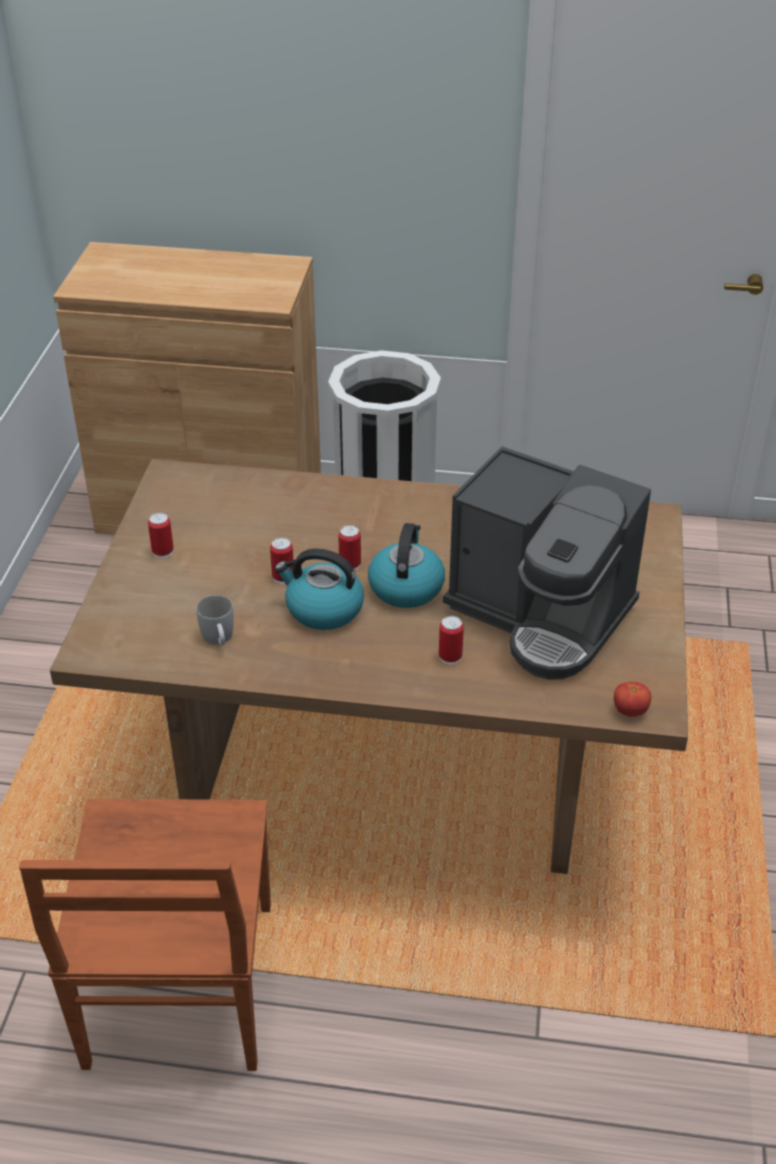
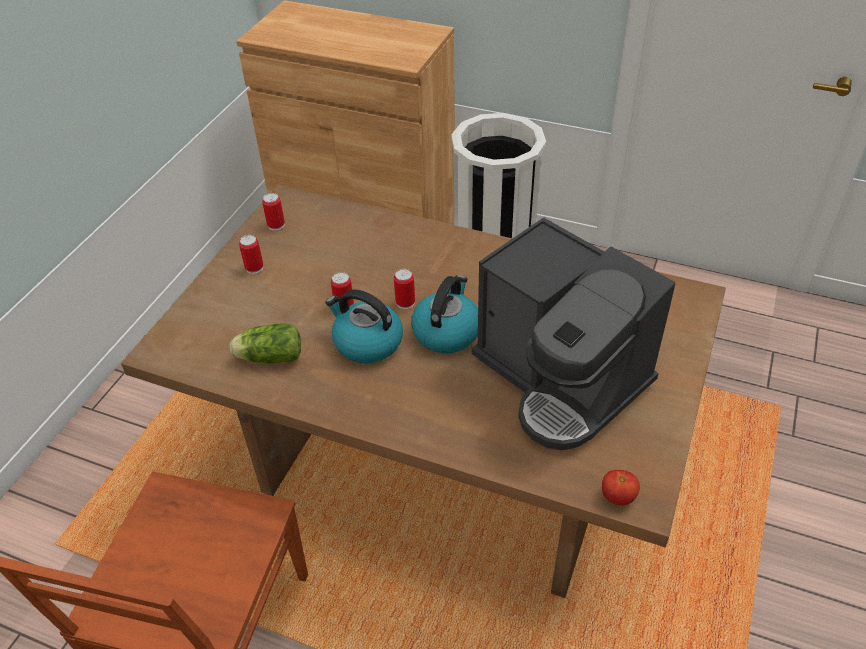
camera: 15 degrees right, 5 degrees up
(219, 639) = (268, 357): white mug -> lettuce
(450, 656) = (463, 408): can -> can (276, 225)

